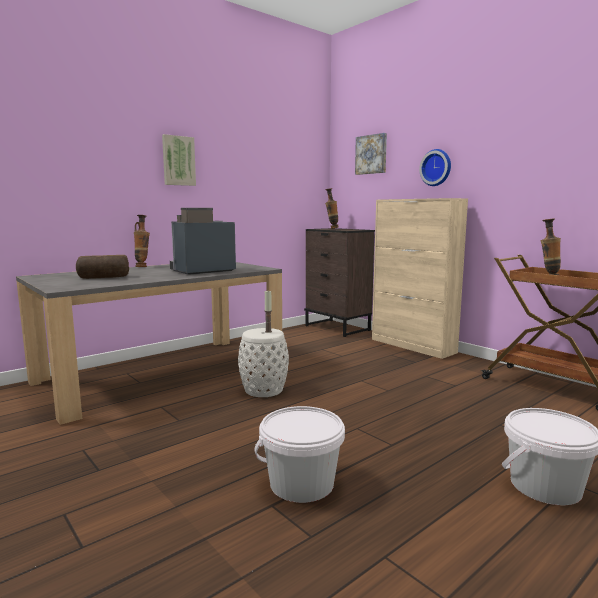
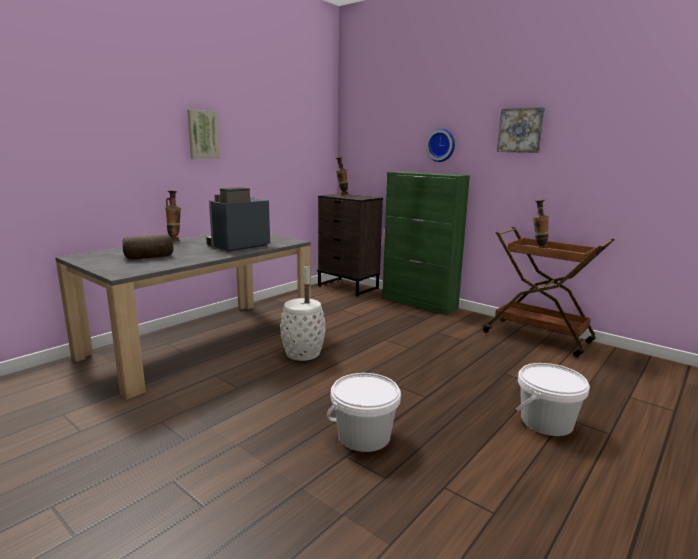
camera: 10 degrees left, 5 degrees up
(371, 154) = (380, 127): picture -> picture (521, 130)
(413, 346) = (419, 303): beige cabinet -> green cabinet

